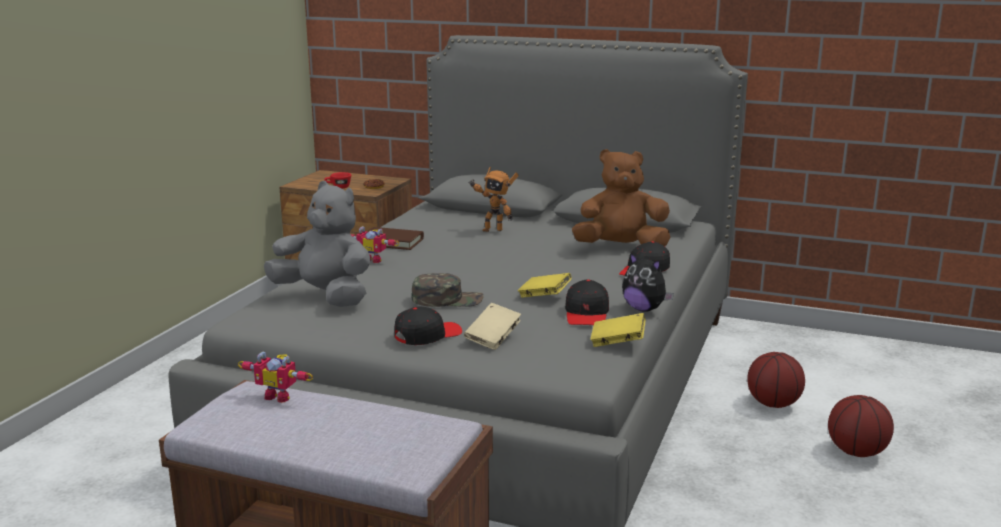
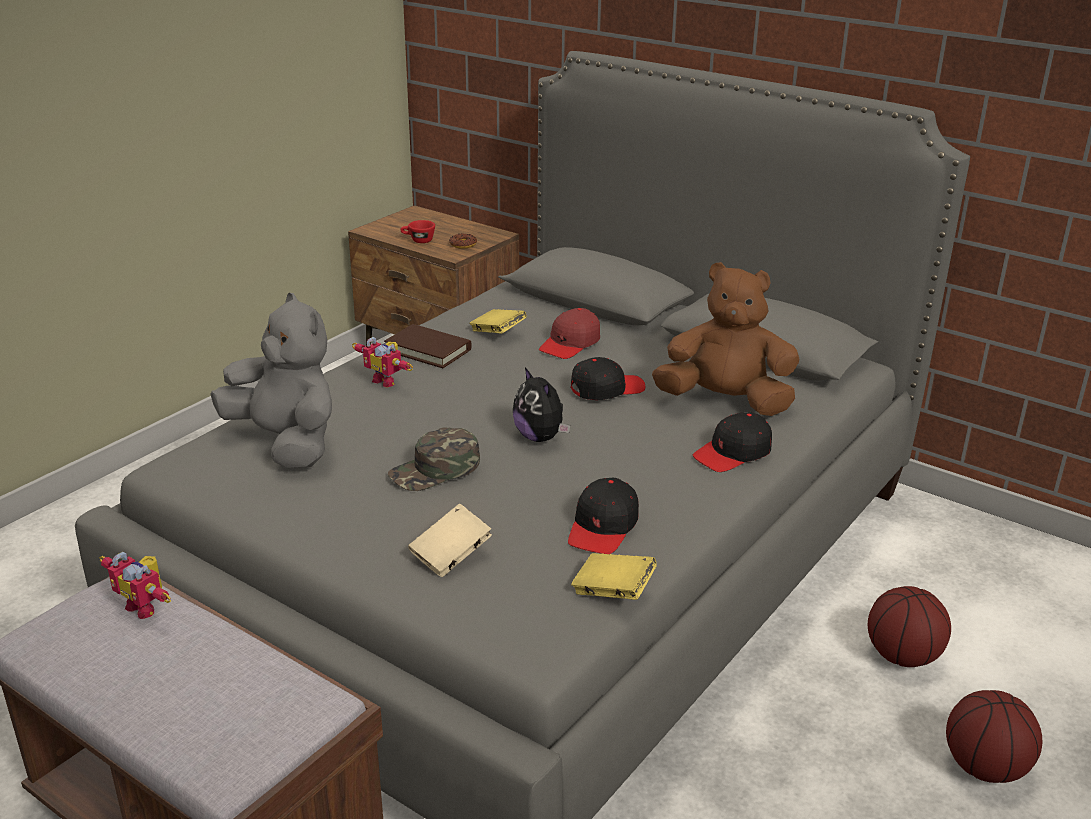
camera: 15 degrees right, 10 degrees up
(427, 335) = (372, 534): black cap -> black cap (606, 389)
(447, 299) = (435, 470): green cap -> green cap turned 135 degrees clockwise
(492, 230) = (570, 344): toy robot -> red cap
(544, 297) = (565, 484): yellow book -> yellow book (497, 333)
(644, 309) = (689, 529): plush toy -> plush toy (540, 437)

